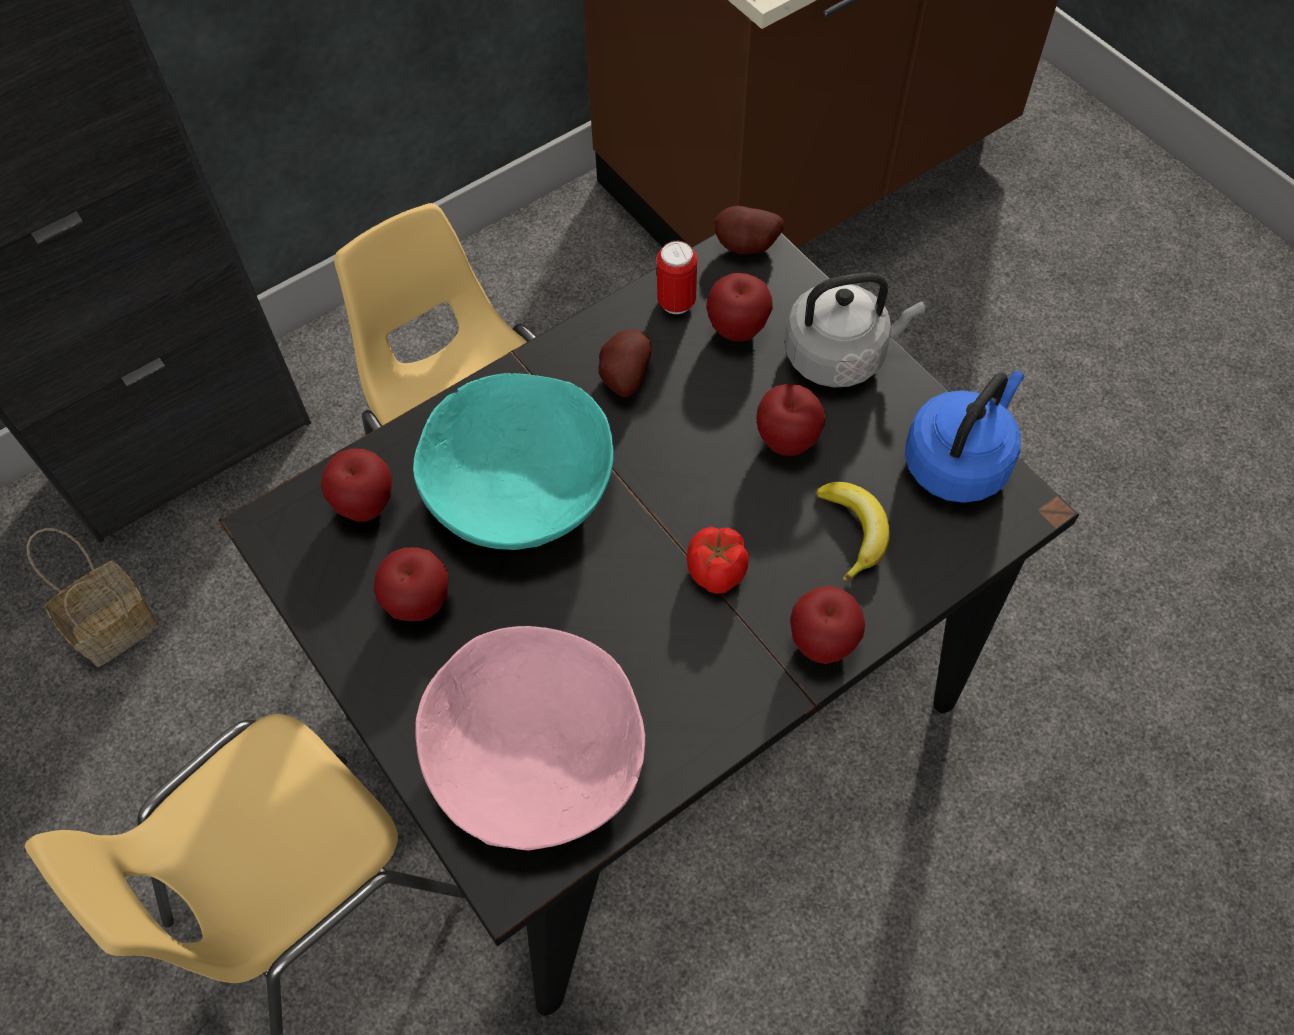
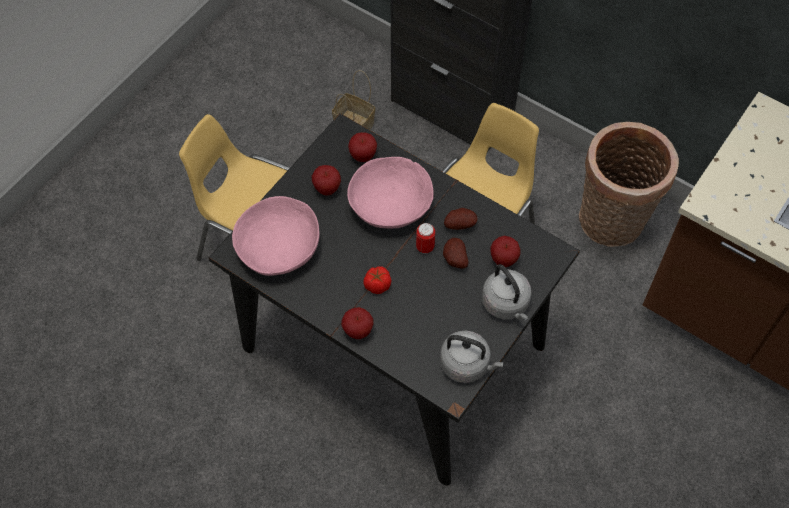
camera: 70 degrees right, 0 degrees up
(520, 488) = (390, 205): turquoise bowl -> pink bowl
(544, 291) = (611, 224): none -> basket
(676, 302) = (509, 232): can -> can (425, 247)
(747, 248) = (553, 252): potato -> potato (454, 260)
(787, 441) = (451, 295): apple -> none
(853, 531) = (415, 331): banana -> none
(958, 461) = (467, 365): blue kettle -> grey kettle

